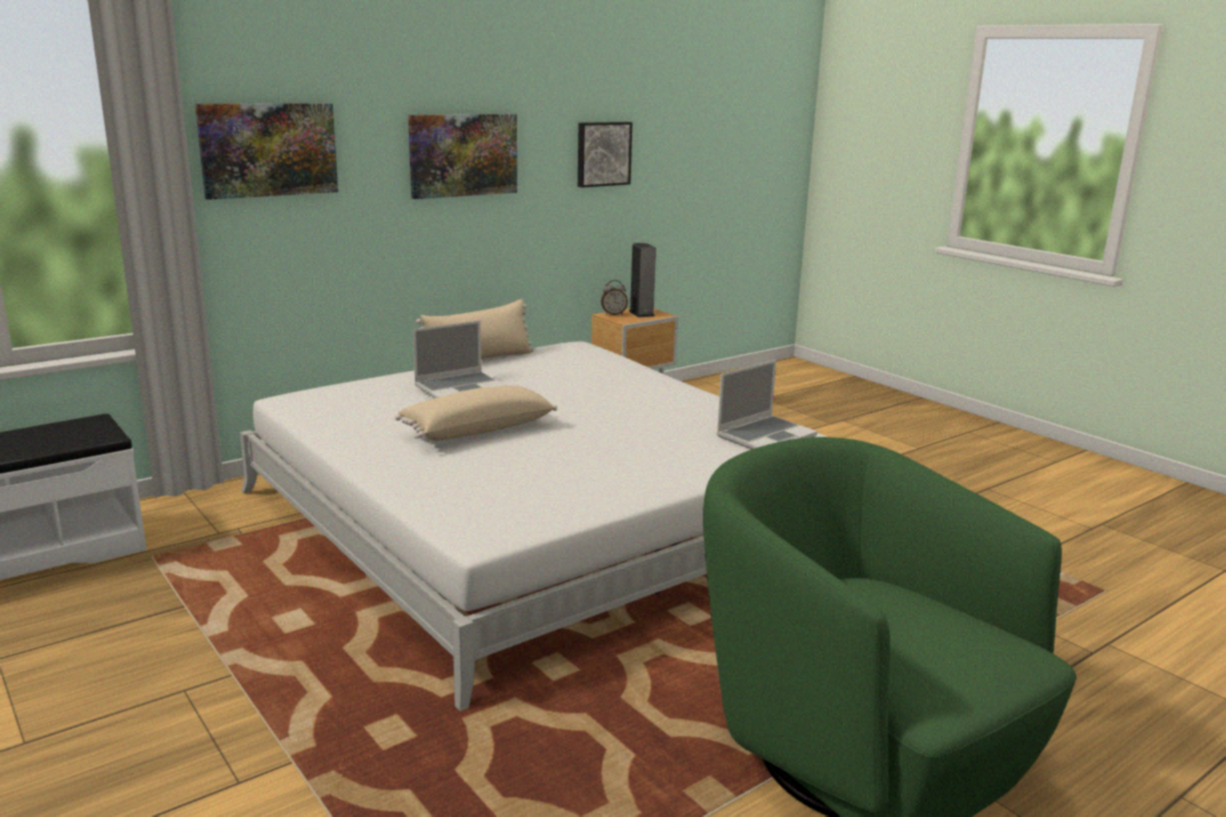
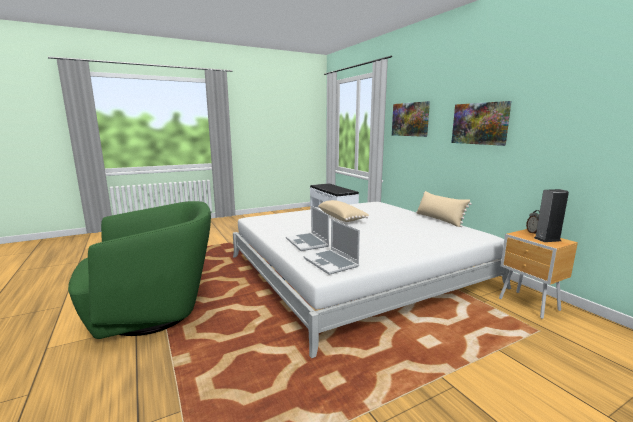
camera: 100 degrees right, 5 degrees down
(460, 388) = (393, 217): laptop -> laptop (307, 243)
(602, 154) = (580, 126): picture -> none

